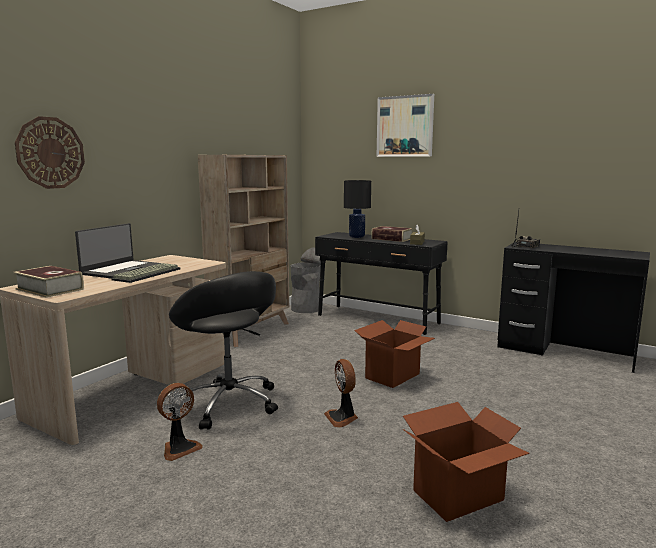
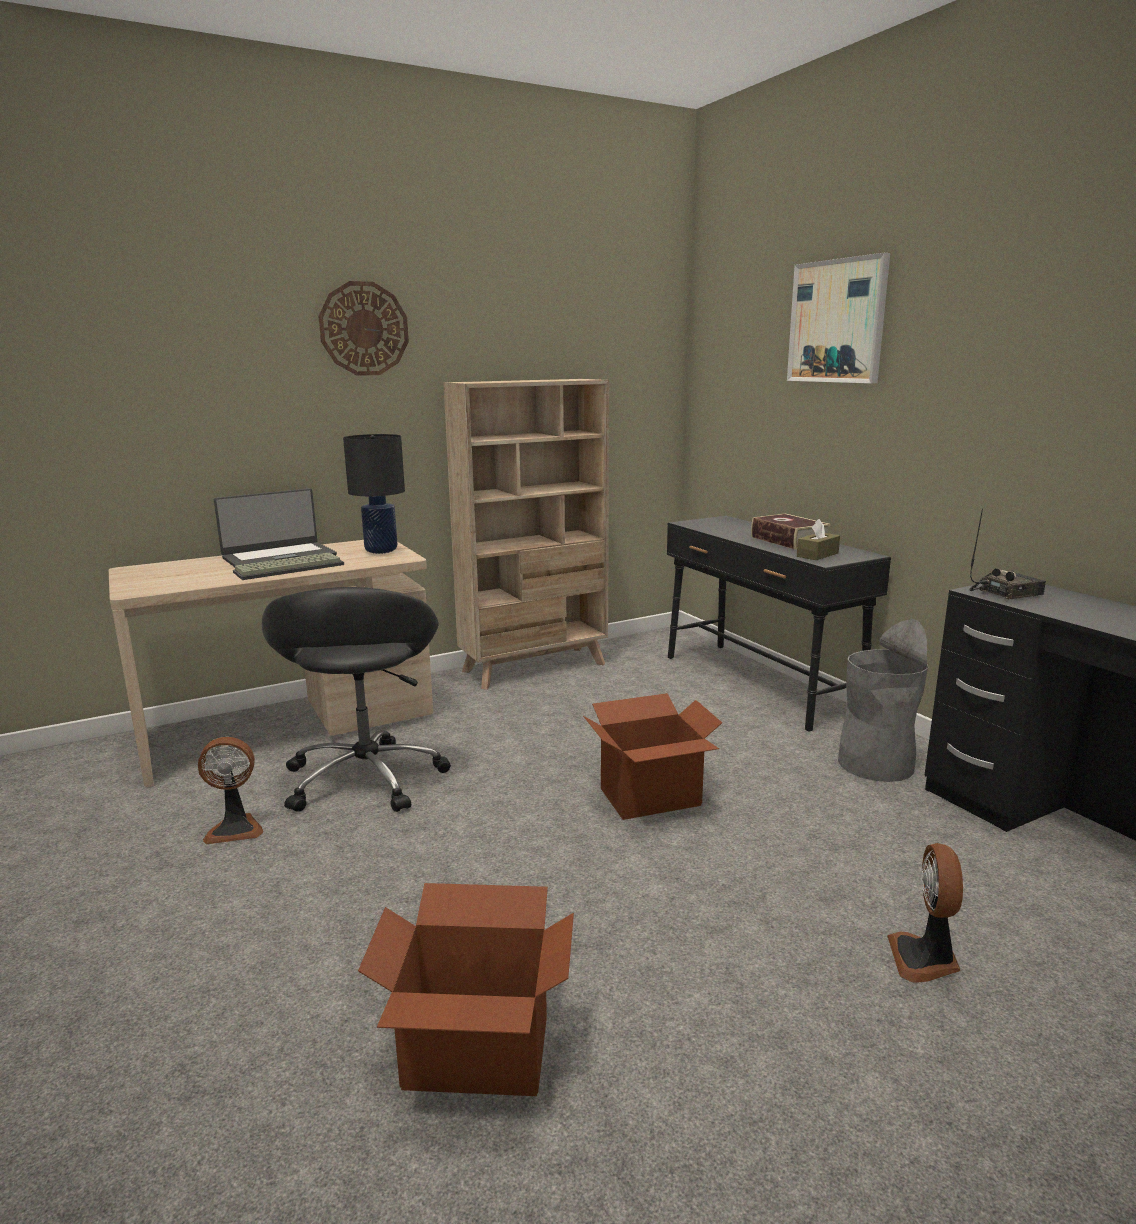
camera: 30 degrees right, 5 degrees up
(49, 289) = (147, 577): book -> none
(50, 153) = (190, 388): wall clock -> wall clock (364, 329)
(306, 309) = (663, 642): grey trash can -> grey trash can (875, 764)
(342, 418) = (481, 849): fan -> fan (925, 959)
(356, 237) = (732, 531): black table lamp -> black table lamp (381, 552)

